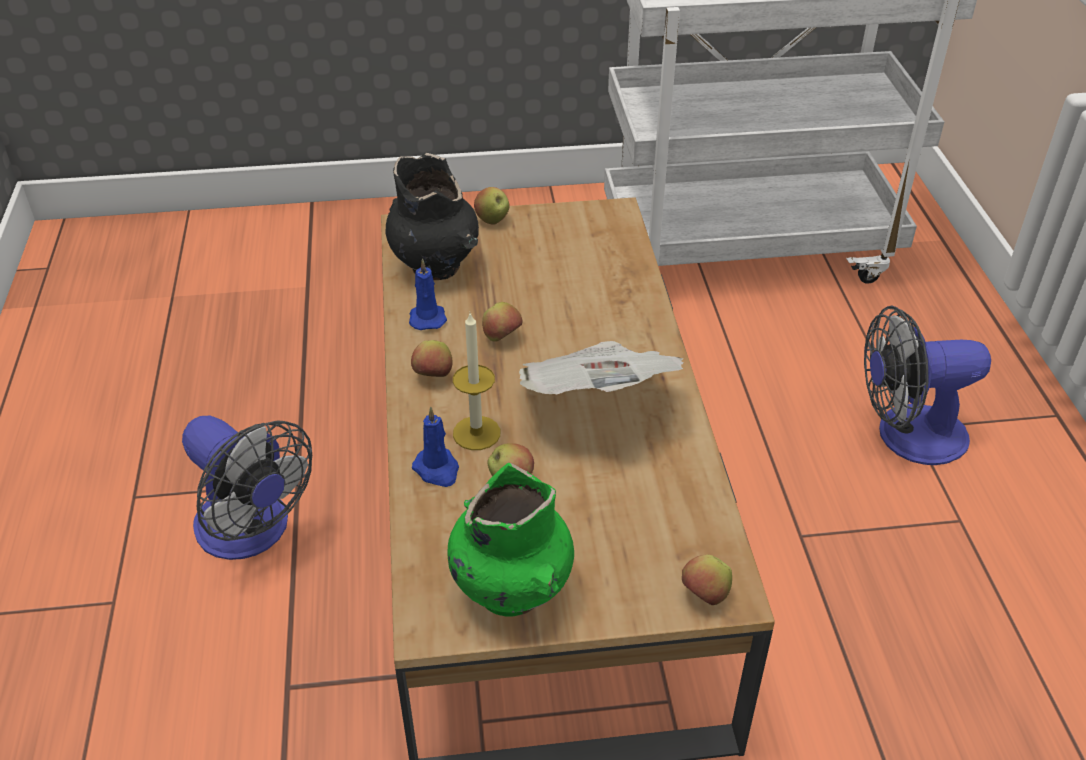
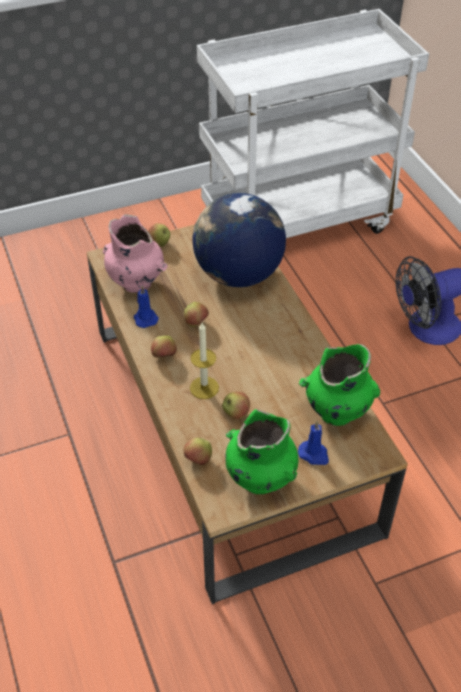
camera: 15 degrees left, 5 degrees up
(252, 533) = (53, 472): fan -> none
(436, 268) = (137, 283): black vase -> pink vase
(437, 470) = (190, 415): blue candle -> blue candle (314, 454)
(594, 281) = (238, 275): none -> globe
(597, 400) = (267, 352): newspaper -> none
(677, 512) = (336, 412): none -> green vase
(704, 596) = (366, 457): apple -> apple (198, 460)

